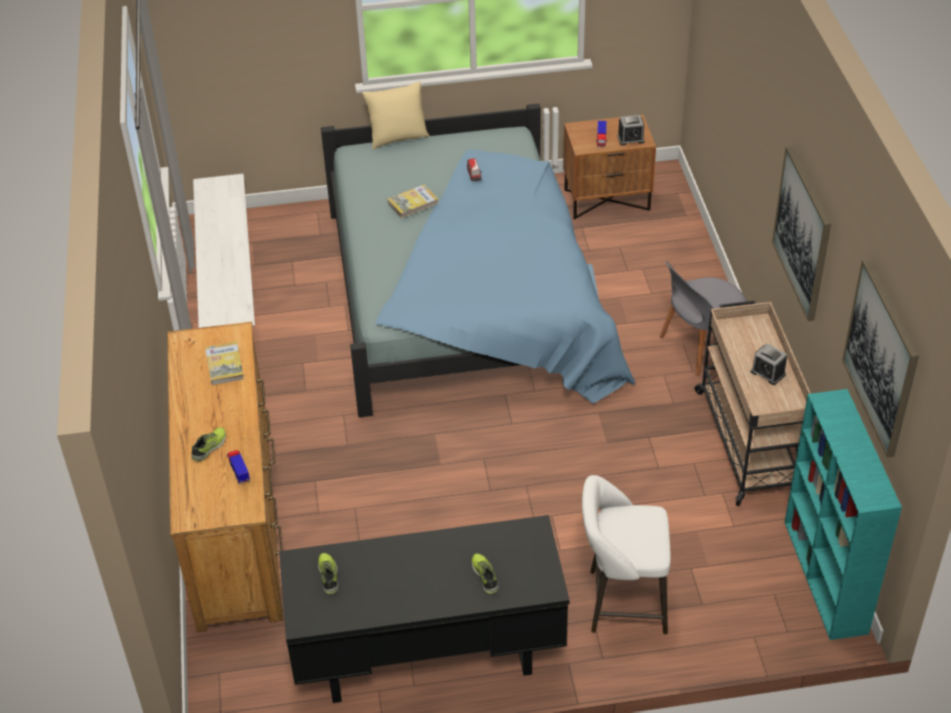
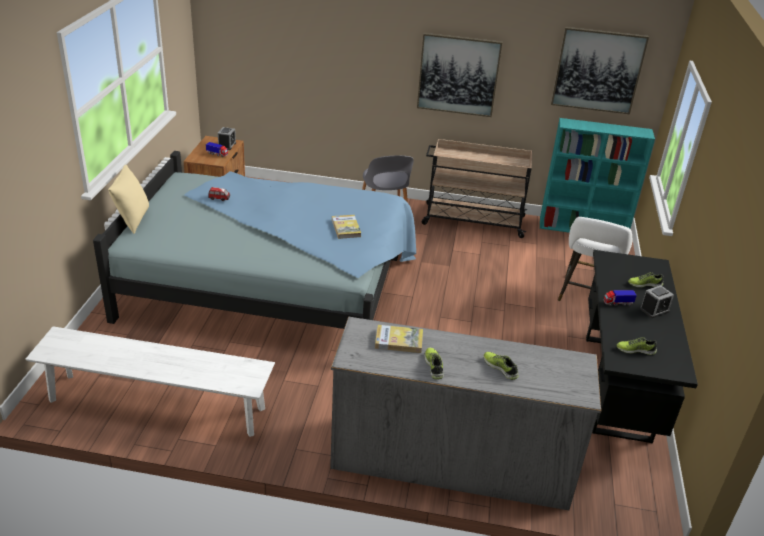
camera: 75 degrees left, 10 degrees down
(194, 398) = (434, 366): none -> shoe
(234, 522) = (451, 461): brown dresser -> grey dresser
(239, 472) = (536, 357): toy truck -> toy truck (617, 303)
(413, 203) = (227, 229): book -> book (346, 228)
(768, 373) = (488, 160): alarm clock -> alarm clock (654, 310)

